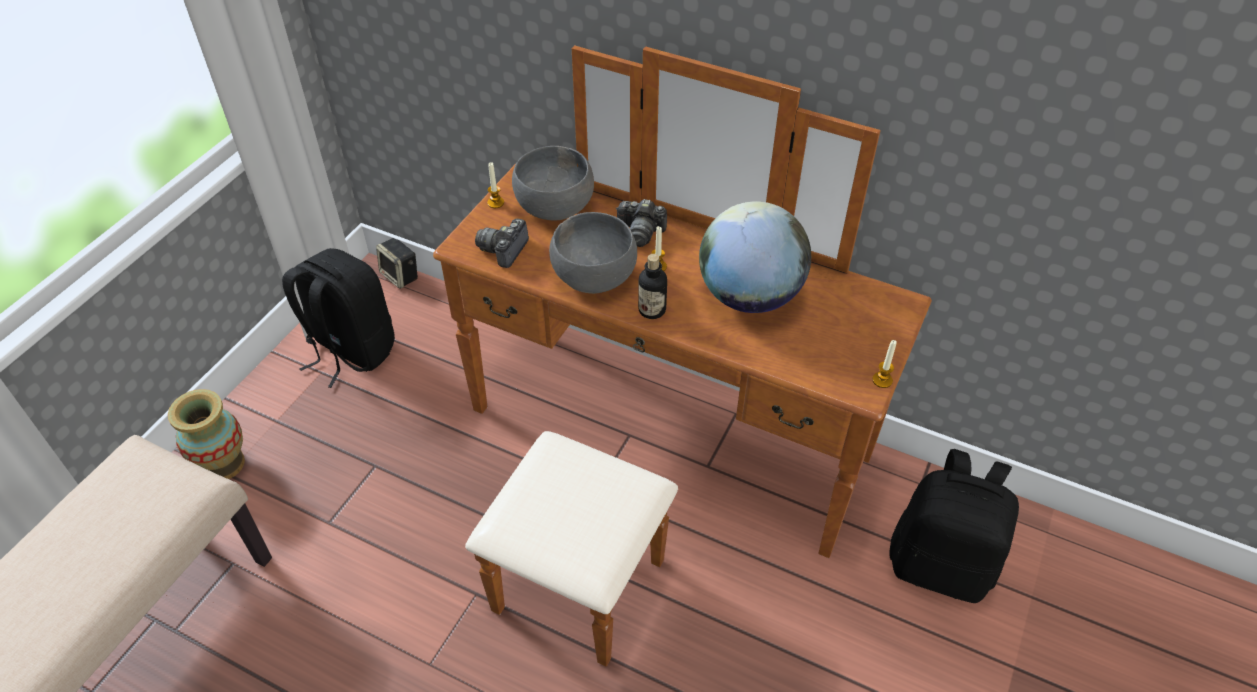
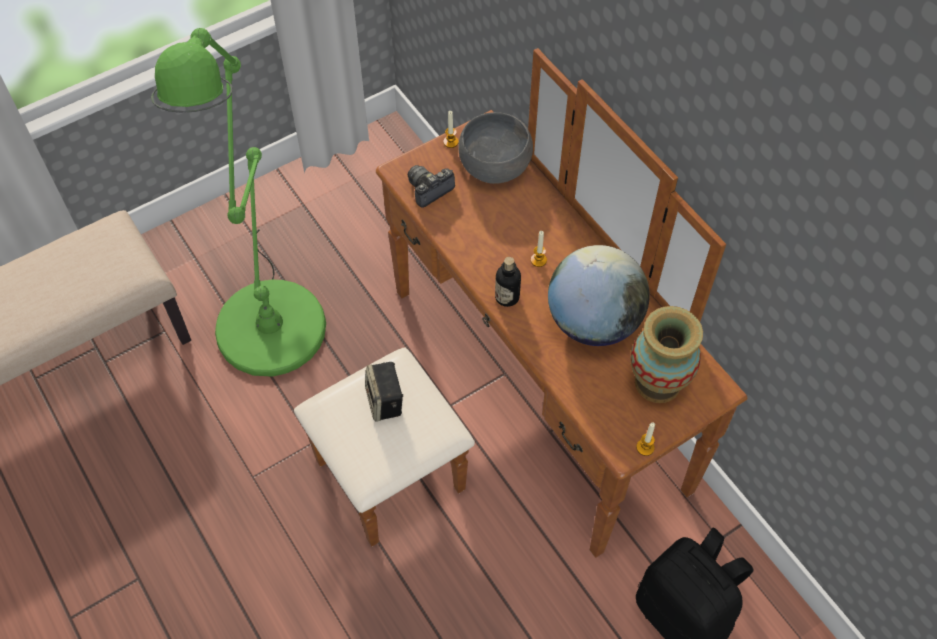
camera: 30 degrees right, 10 degrees up
(223, 464) = (196, 249): vase -> vase (657, 382)
(350, 350) = (334, 195): black backpack -> none
(350, 490) = (271, 314): none -> green floor lamp
(401, 276) = (409, 144): speaker -> speaker (386, 402)
(594, 276) = (483, 245): grey bowl -> none
(640, 232) = (547, 221): camera -> none

